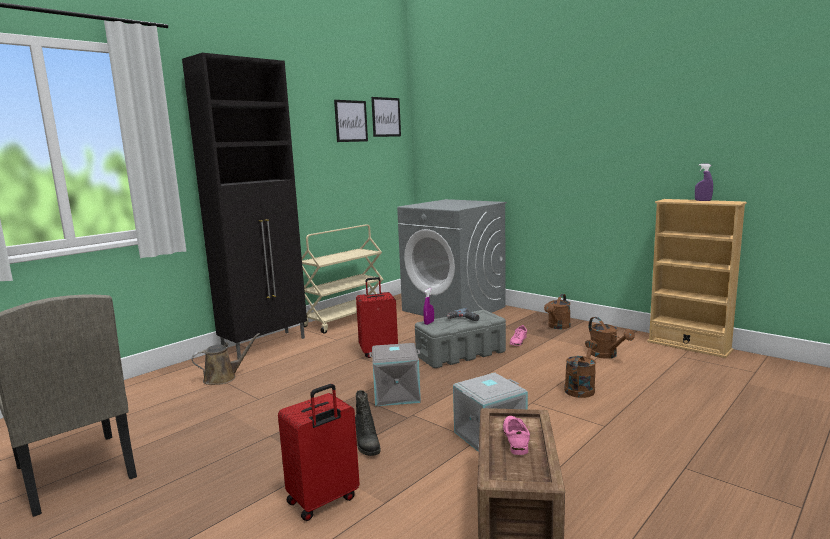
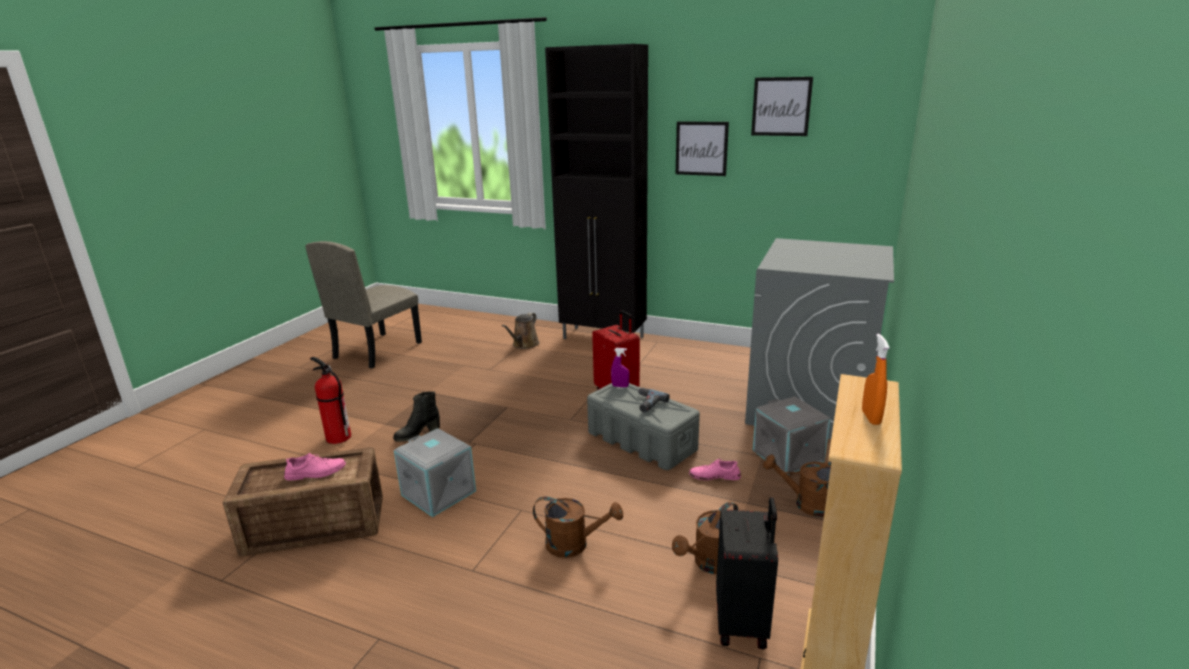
camera: 70 degrees right, 10 degrees up
(223, 378) = (524, 345): brown watering can -> brown watering can turned 75 degrees clockwise
(323, 501) = (337, 437): red suitcase -> fire extinguisher
(345, 319) = (703, 352): beige cart -> none
(386, 117) = (855, 100): picture -> picture (701, 148)
(397, 394) = (517, 426): grey storage box -> grey storage box (789, 456)
(656, 355) = (743, 622): none -> black suitcase
(703, 200) = (871, 417): purple spray bottle -> orange spray bottle

